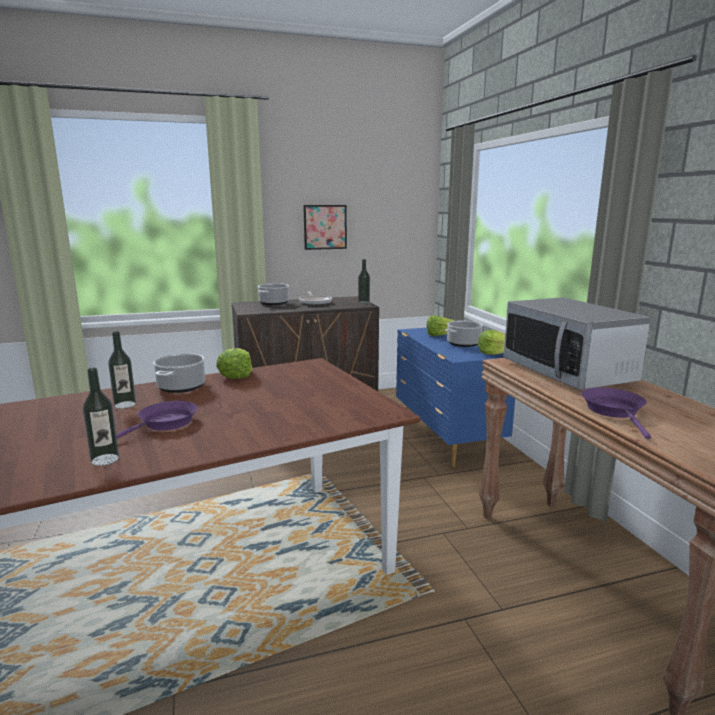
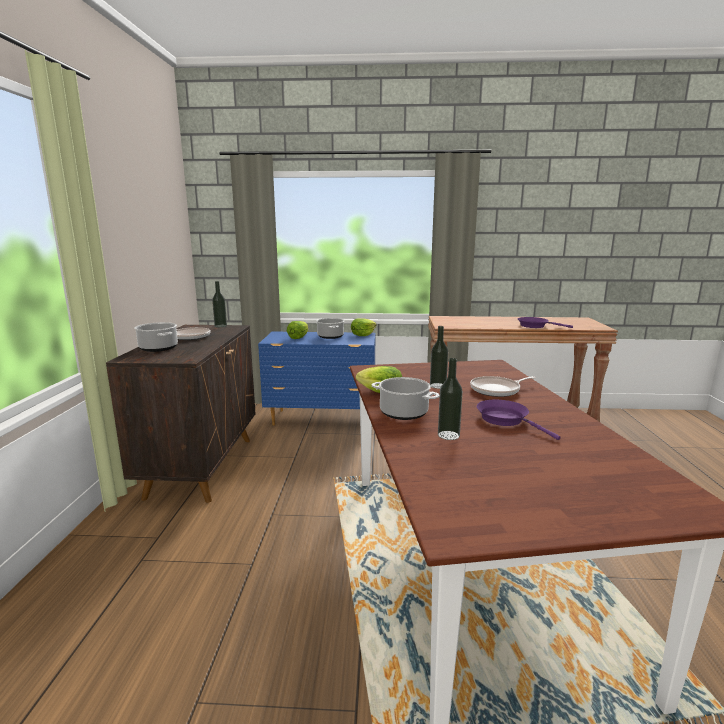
camera: 70 degrees left, 0 degrees up
(105, 459) = (583, 439): bottle -> bottle (438, 386)
(266, 417) = (497, 390): none -> frying pan
(325, 227) = (133, 251): picture -> none
(567, 372) = (471, 321): microwave -> none

